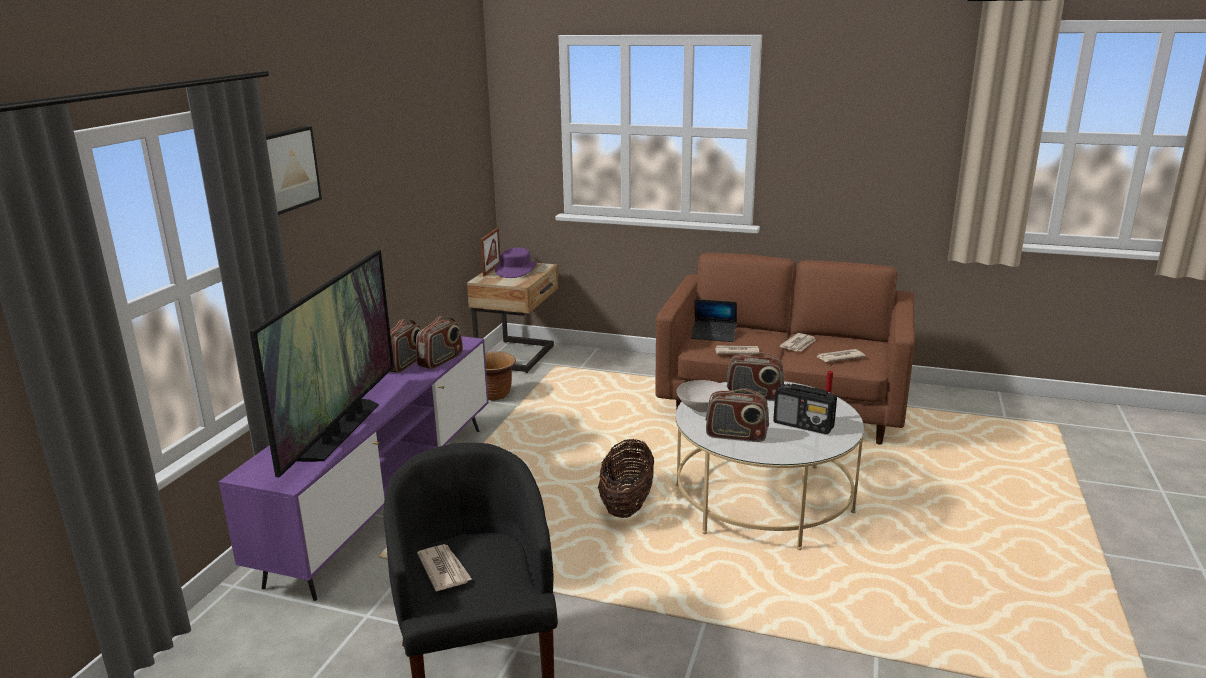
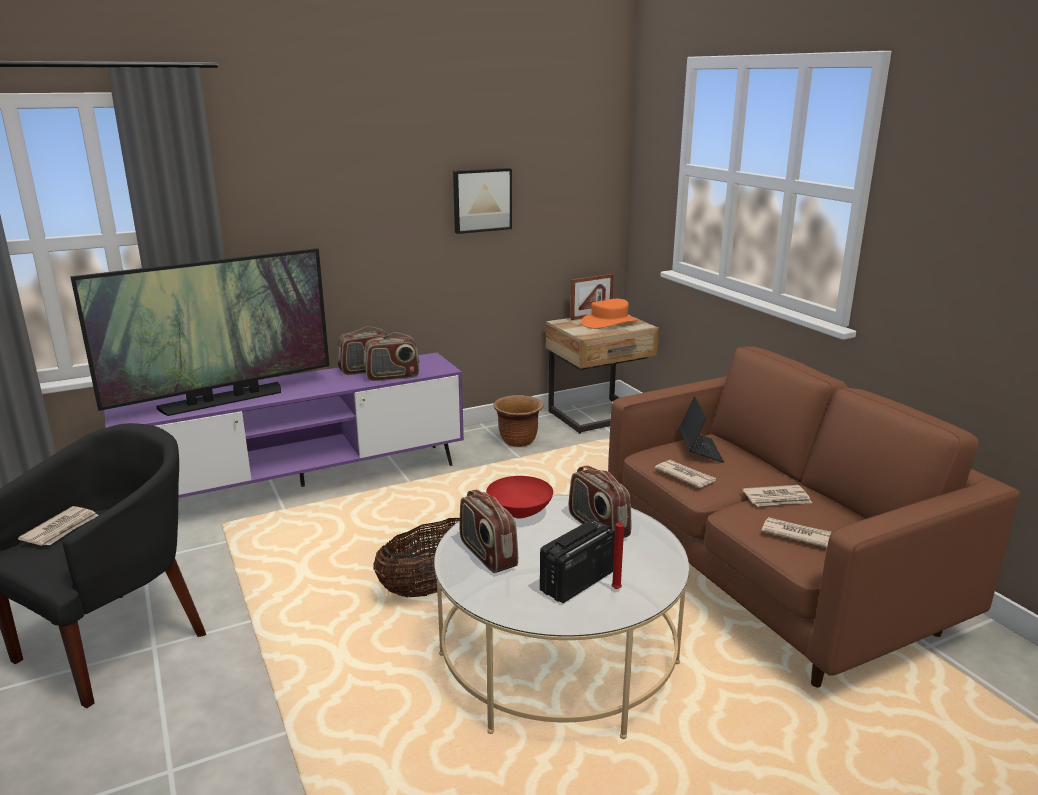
camera: 45 degrees right, 0 degrees up
(286, 169) = (261, 159): picture -> picture (481, 200)
(516, 270) = (609, 322): purple hat -> orange hat
(702, 408) = (520, 513): white bowl -> red bowl
(714, 335) = (699, 450): laptop -> laptop turned 150 degrees counterclockwise
(804, 425) = (576, 582): radio -> radio turned 60 degrees clockwise

